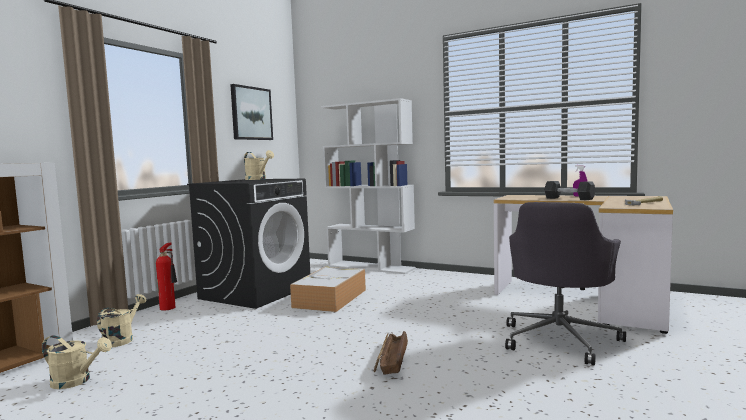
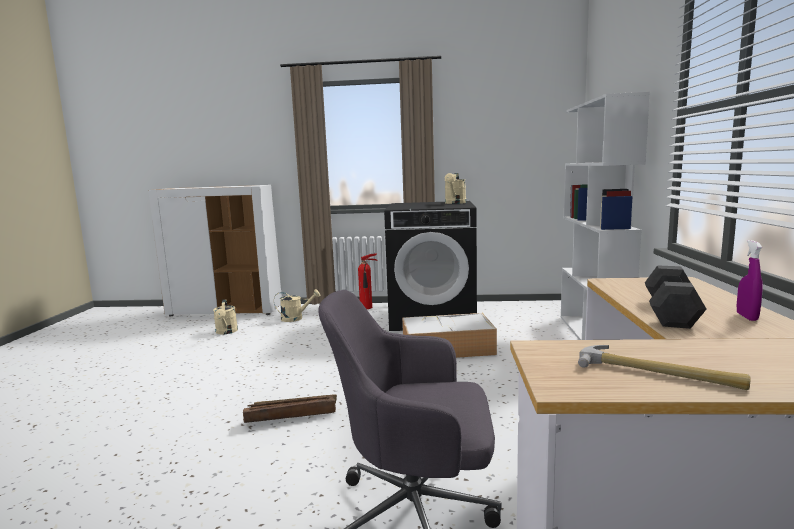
camera: 65 degrees right, 5 degrees up
(251, 113) = (499, 126): picture -> none

